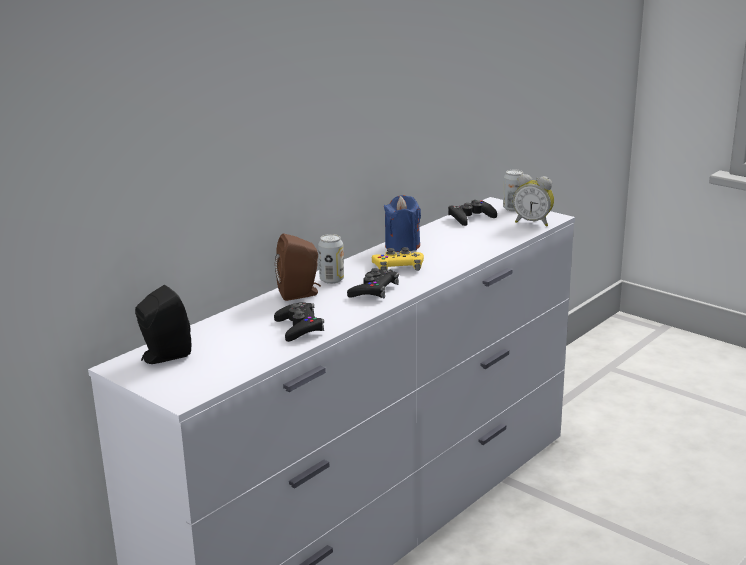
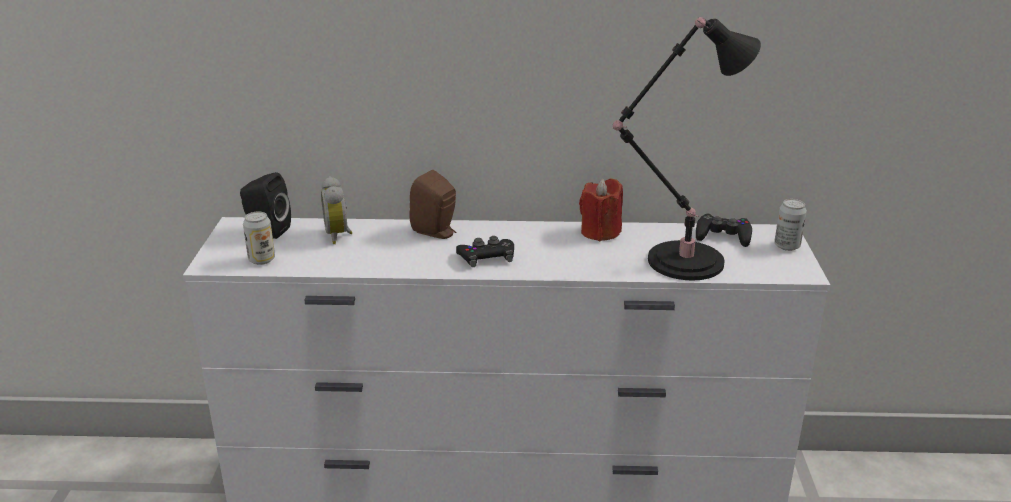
camera: 50 degrees right, 5 degrees up
(299, 328) = (373, 257): black game controller -> none
(331, 280) = (482, 233): can -> can (262, 260)
(398, 267) = (551, 248): yellow game controller -> none
(402, 246) = (600, 232): blue candle -> red candle
(484, 240) = (678, 262): none -> black table lamp
(533, 222) = (769, 269): alarm clock -> alarm clock (339, 235)

